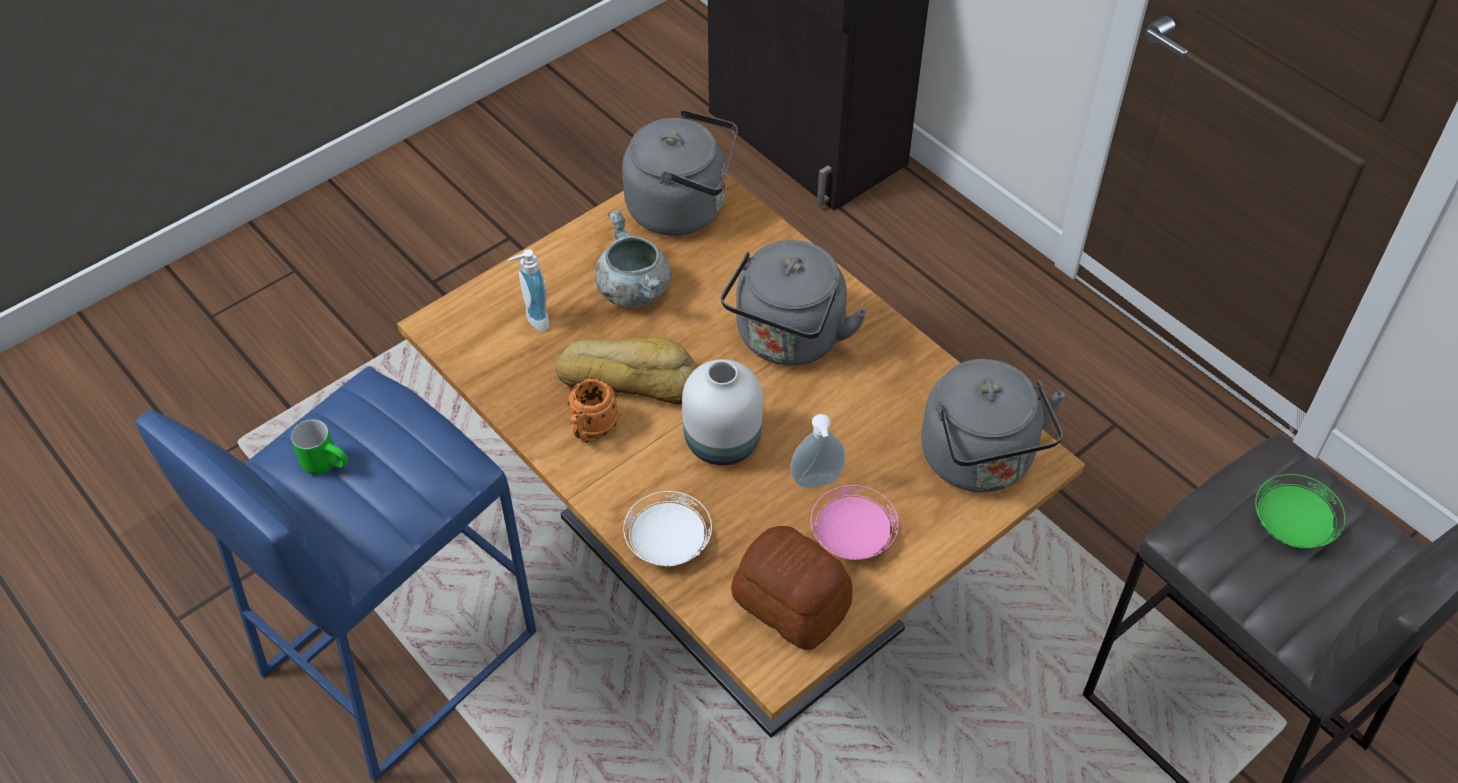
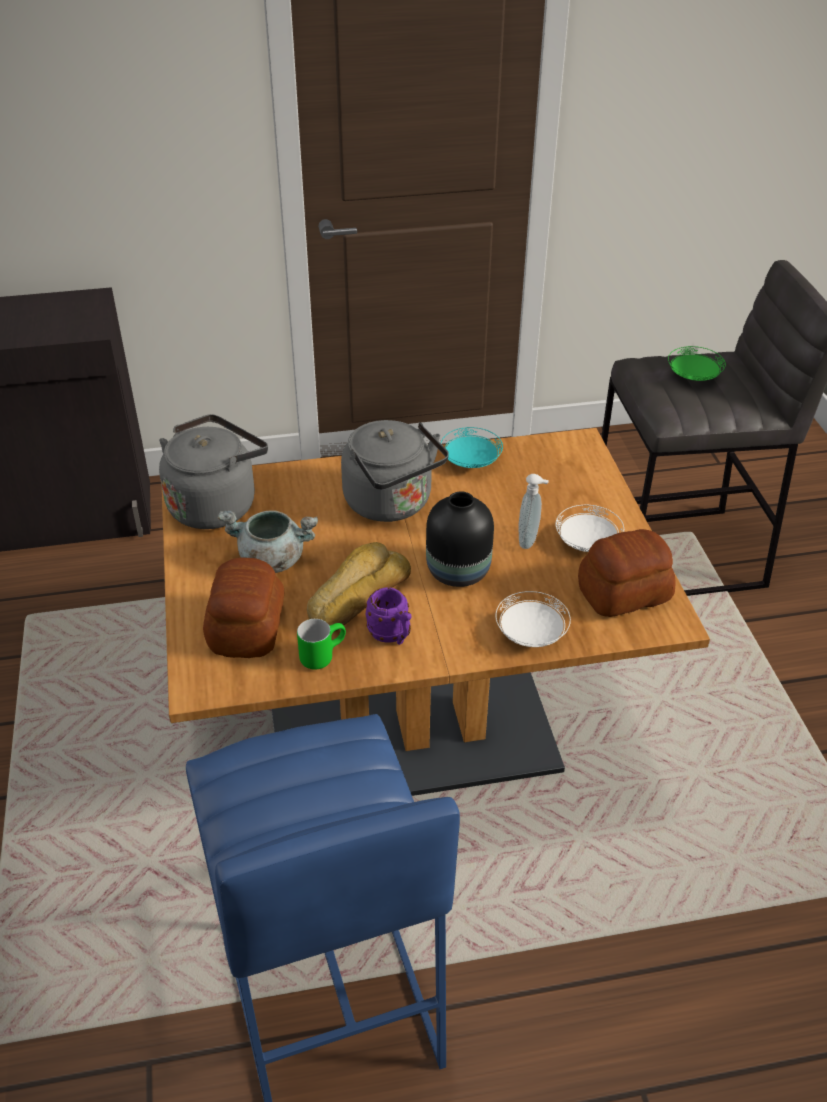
camera: 60 degrees left, 10 degrees down
(328, 462) = (290, 818): green mug -> green mug (321, 654)
(533, 320) = (248, 627): soap dispenser -> bread
(591, 431) = (392, 636): orange mug -> purple mug
(722, 443) = (459, 571): white vase -> black vase
(852, 537) = (587, 543): pink plate -> white plate
(914, 373) = (470, 462): none -> turquoise plate
(980, 461) = (565, 465): grey kettle -> none

